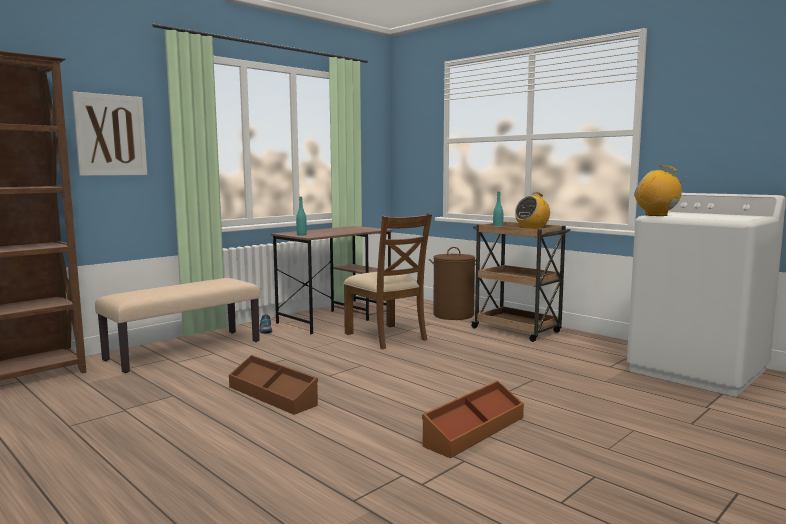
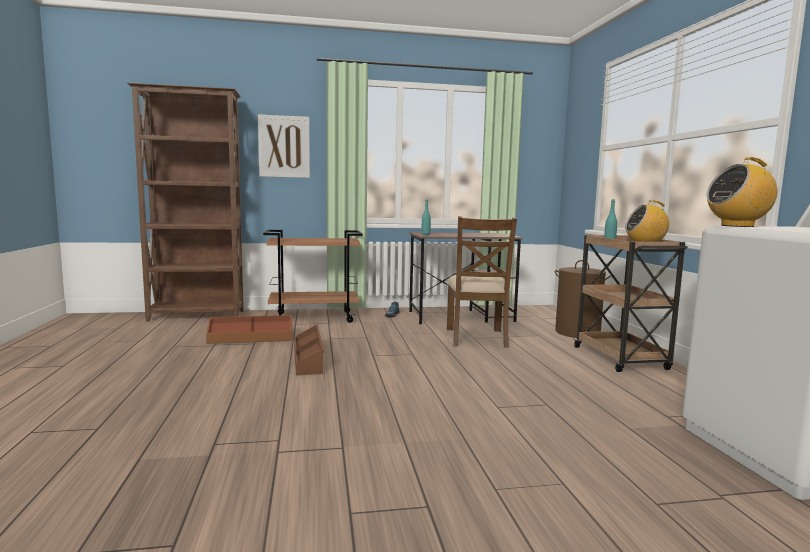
camera: 35 degrees right, 0 degrees up
(185, 350) = (315, 317): beige bench -> brown cart
(474, 430) = (399, 428): brown storage box -> brown storage box (251, 339)
(656, 215) = (737, 226): radio -> radio turned 90 degrees counterclockwise

